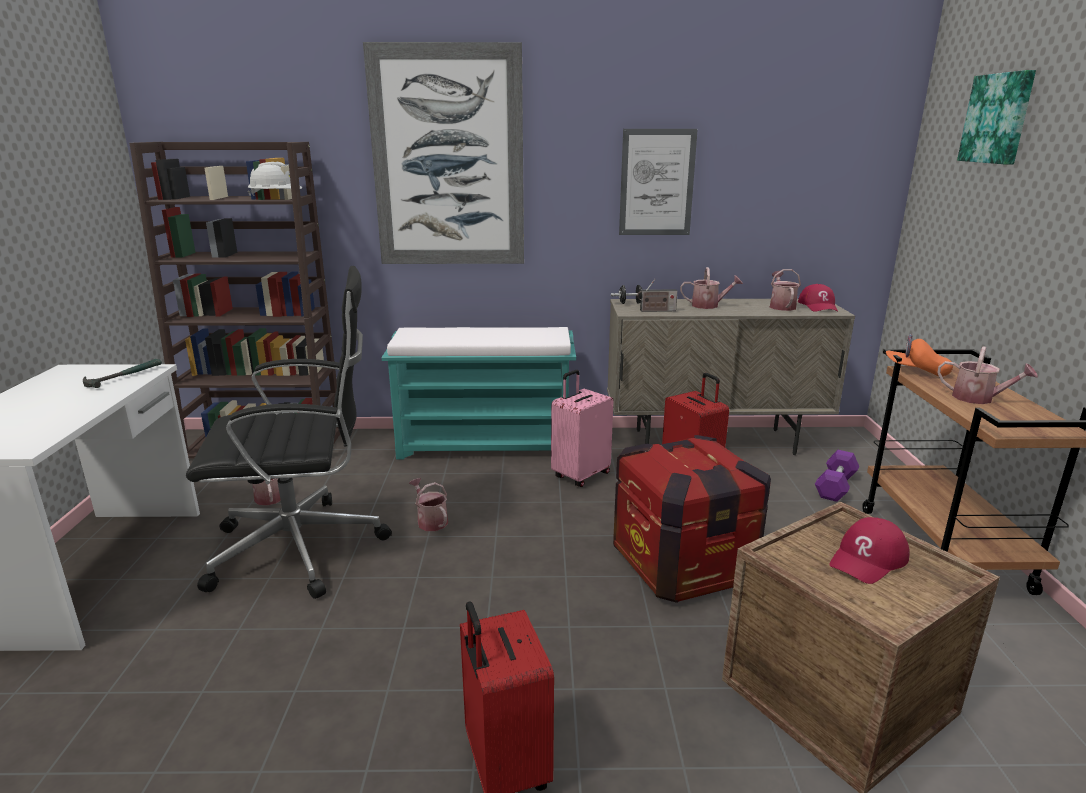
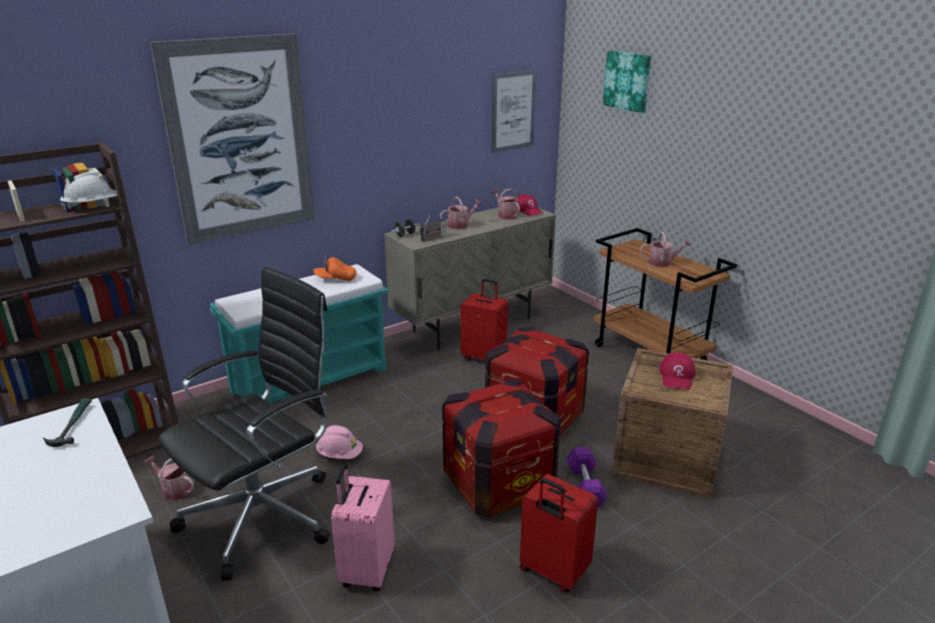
camera: 35 degrees left, 5 degrees up
(430, 521) = (340, 455): watering can -> pink hard hat
(557, 622) = (498, 484): none -> crate
(580, 475) = (409, 380): pink suitcase -> pink suitcase (366, 570)
(657, 183) = (407, 136): picture -> picture (513, 111)
(835, 486) = (569, 334): purple dumbbell -> purple dumbbell (585, 486)
(916, 371) = (617, 250): orange cap -> orange cap (335, 279)

